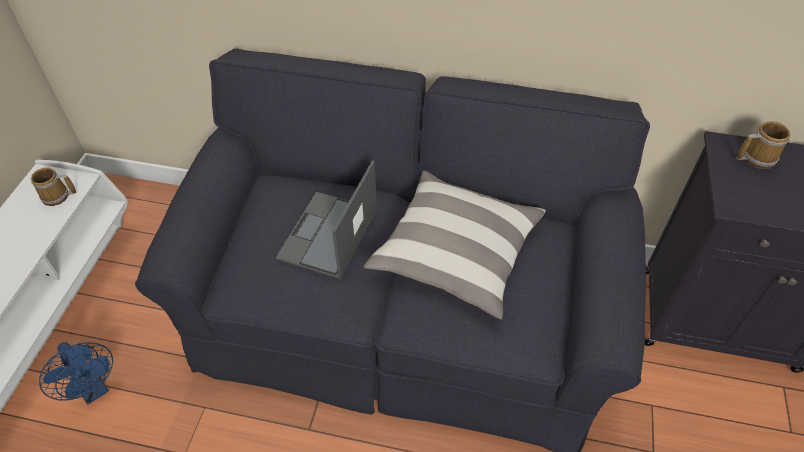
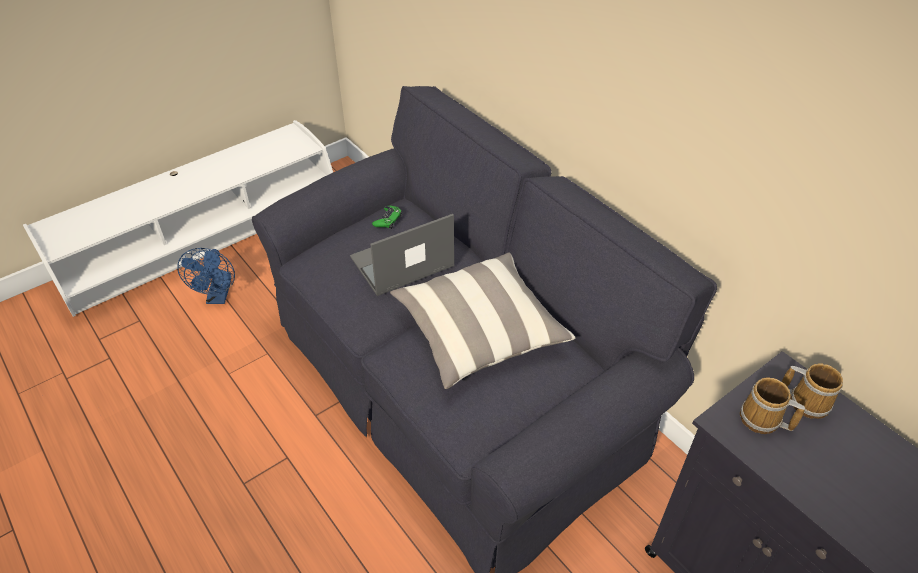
camera: 40 degrees right, 5 degrees down
(57, 197) = (284, 150): mug -> mug (762, 420)
(271, 204) = (388, 220): none -> green game controller

